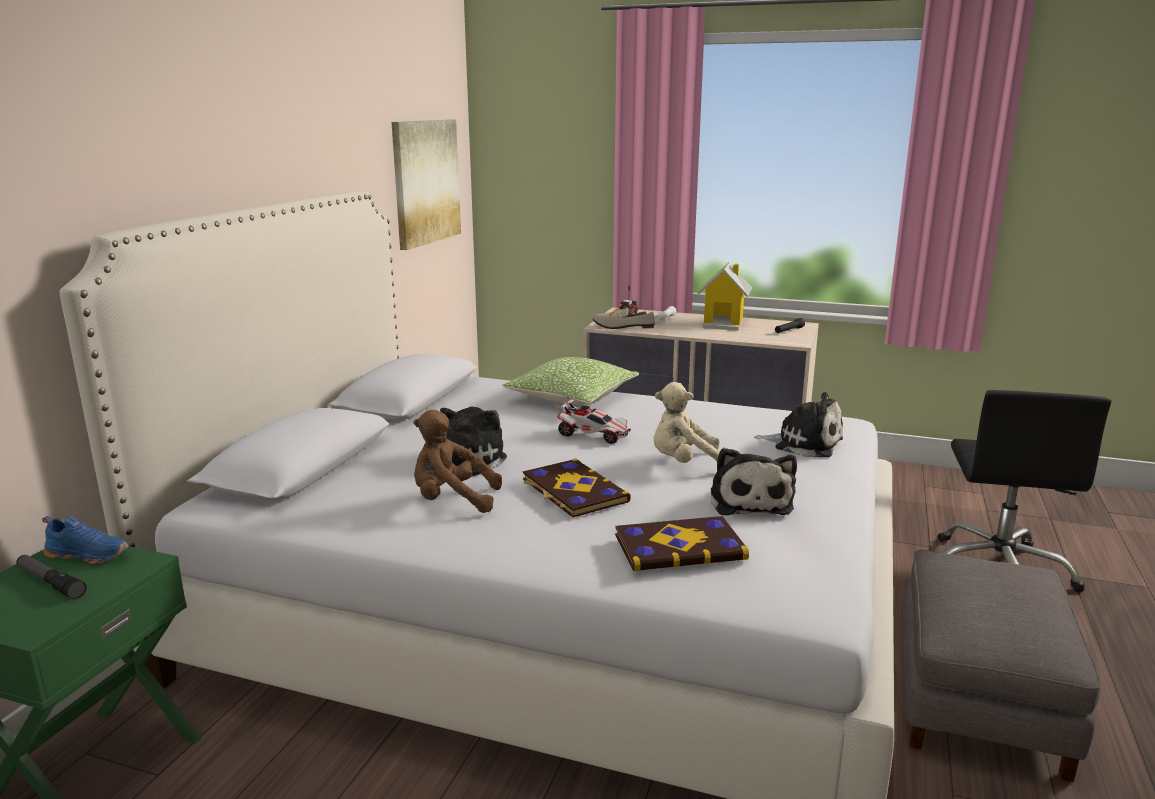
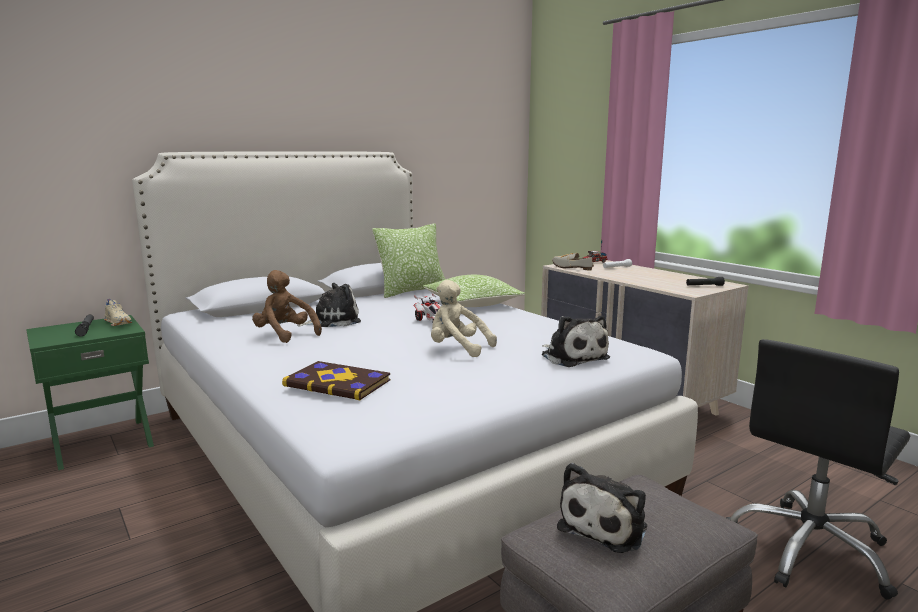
camera: 35 degrees right, 5 degrees down
(89, 554) = (119, 323): blue shoe -> beige shoe
(425, 182) = (472, 156): picture -> none
(463, 394) = (412, 291): none -> pillow
(573, 491) = (352, 344): book -> none
(724, 323) = (658, 275): toy house -> none
(749, 501) = (447, 375): plush toy -> plush toy (605, 526)

